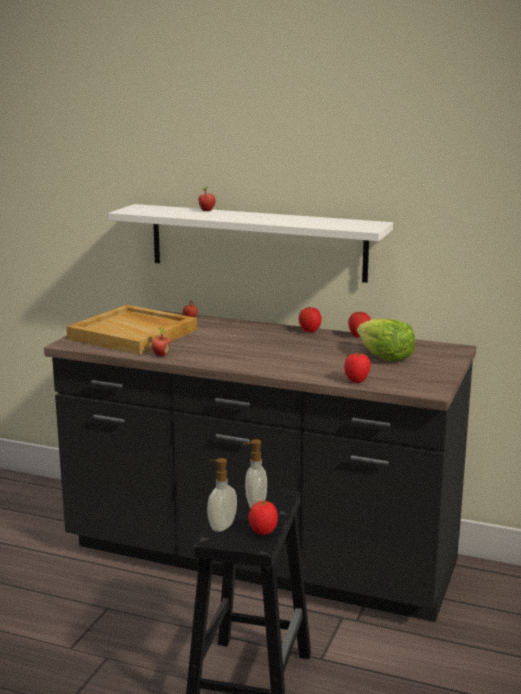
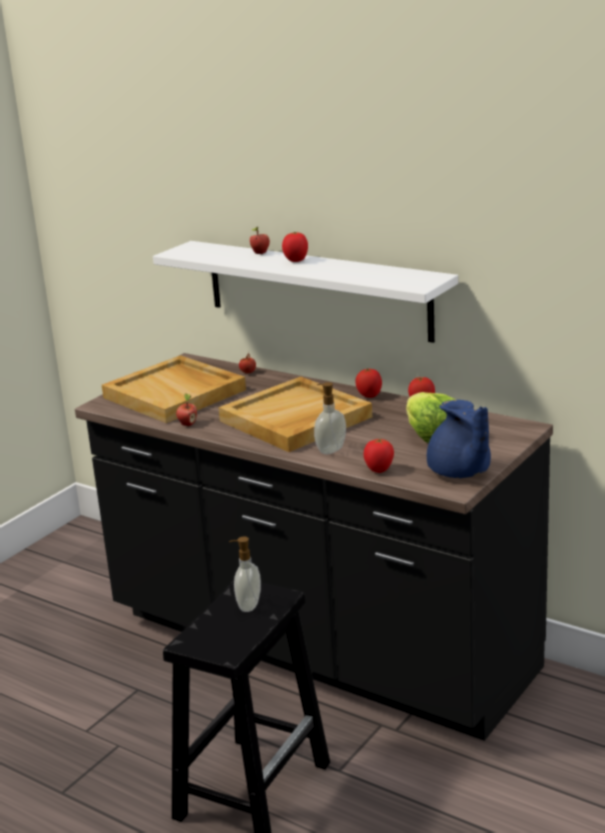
camera: 15 degrees right, 5 degrees up
(221, 526) = (201, 628): soap dispenser -> soap dispenser (330, 450)
(256, 349) = (295, 419): none -> beige tray
(263, 532) = (240, 639): tomato -> tomato (296, 261)
(426, 380) = (460, 472): none -> blue teapot

